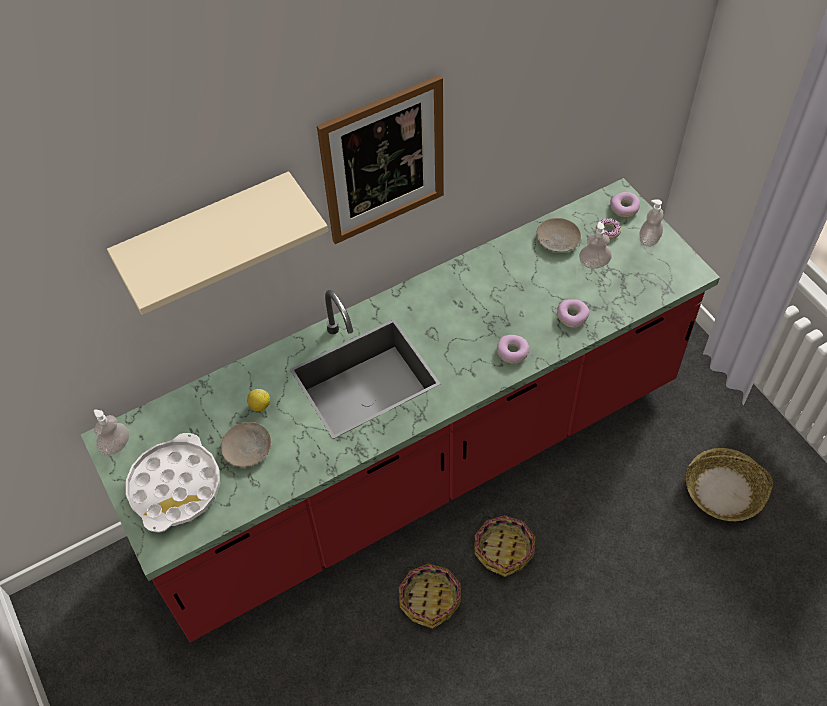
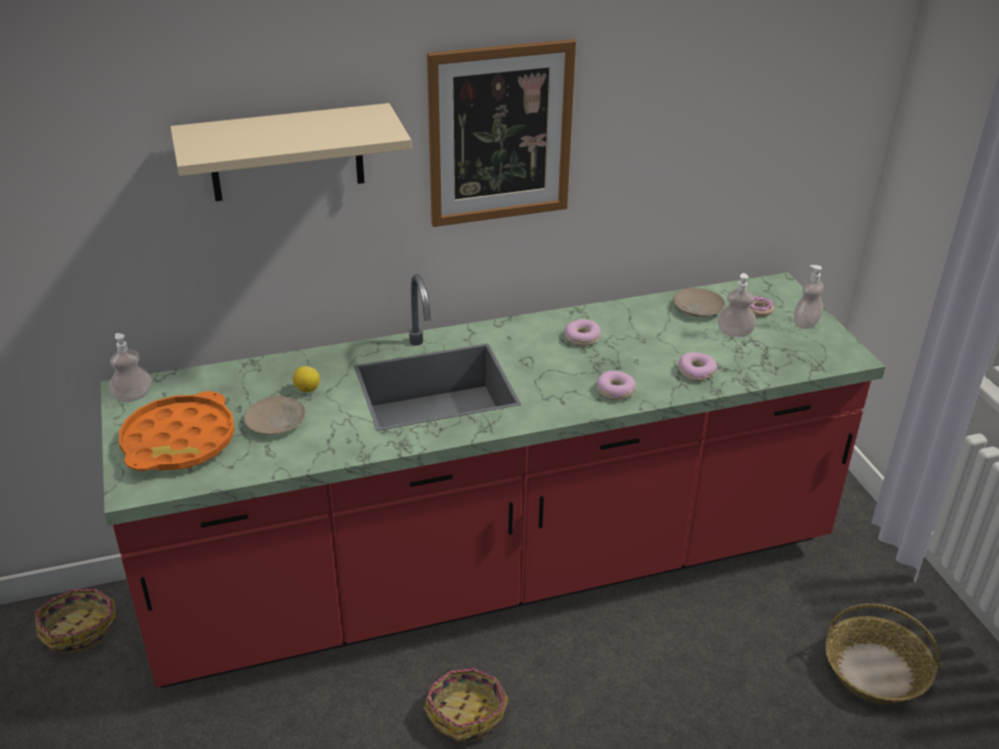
camera: 10 degrees right, 20 degrees down
(175, 487) = (179, 441): white tray -> orange tray
(504, 549) = (575, 678): basket -> basket (80, 629)
(624, 208) = (783, 295): donut -> donut (582, 338)

